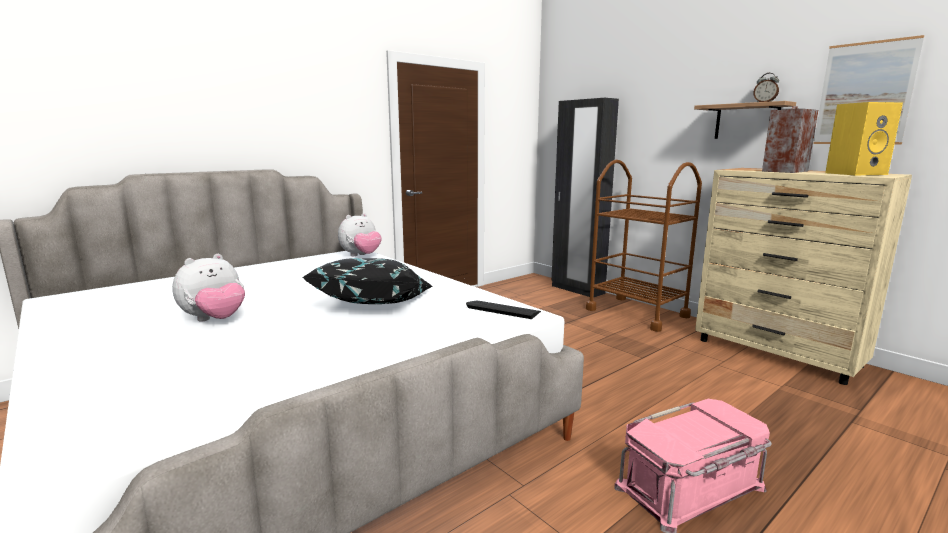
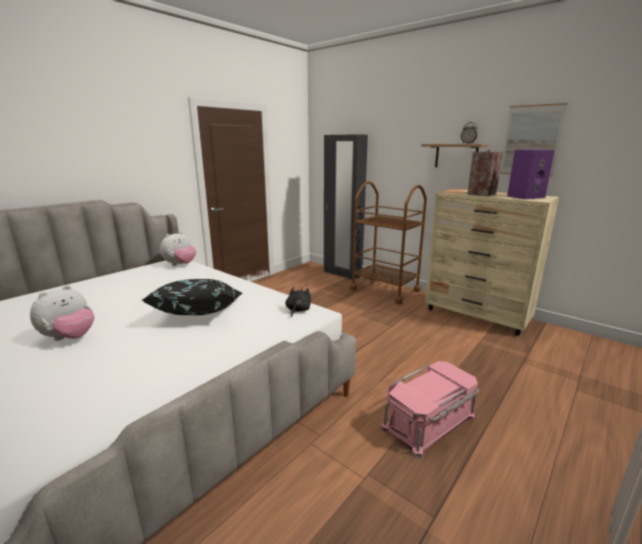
camera: 10 degrees left, 5 degrees up
(503, 310) = (297, 310): keyboard -> black plush toy
(855, 173) = (525, 197): yellow speaker -> purple speaker

